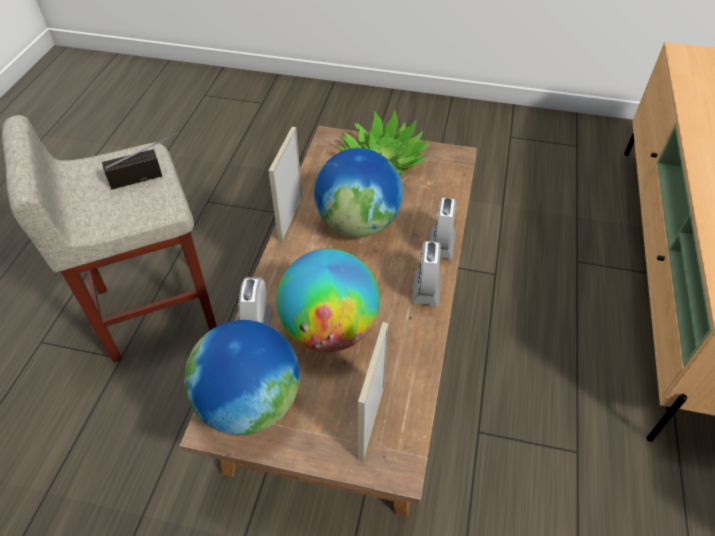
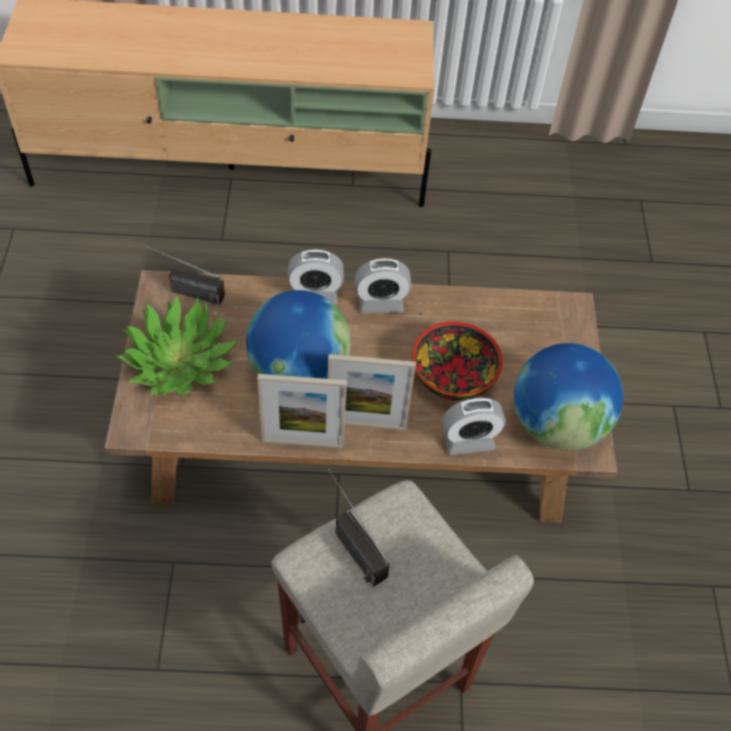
camera: 105 degrees left, 5 degrees up
(329, 330) = (454, 376): globe -> bowl
(371, 422) = (541, 330): picture frame -> picture frame (366, 424)
(452, 168) = (184, 291): none -> radio

